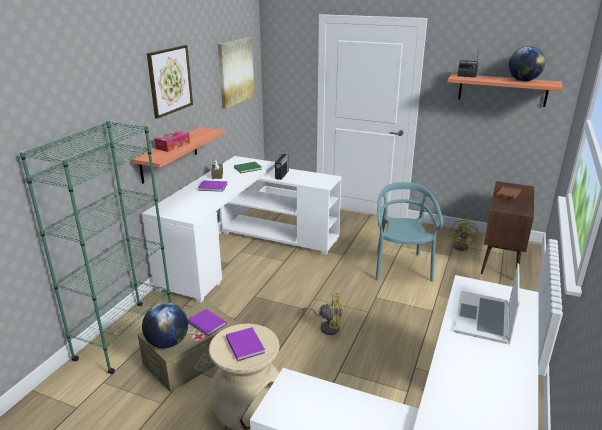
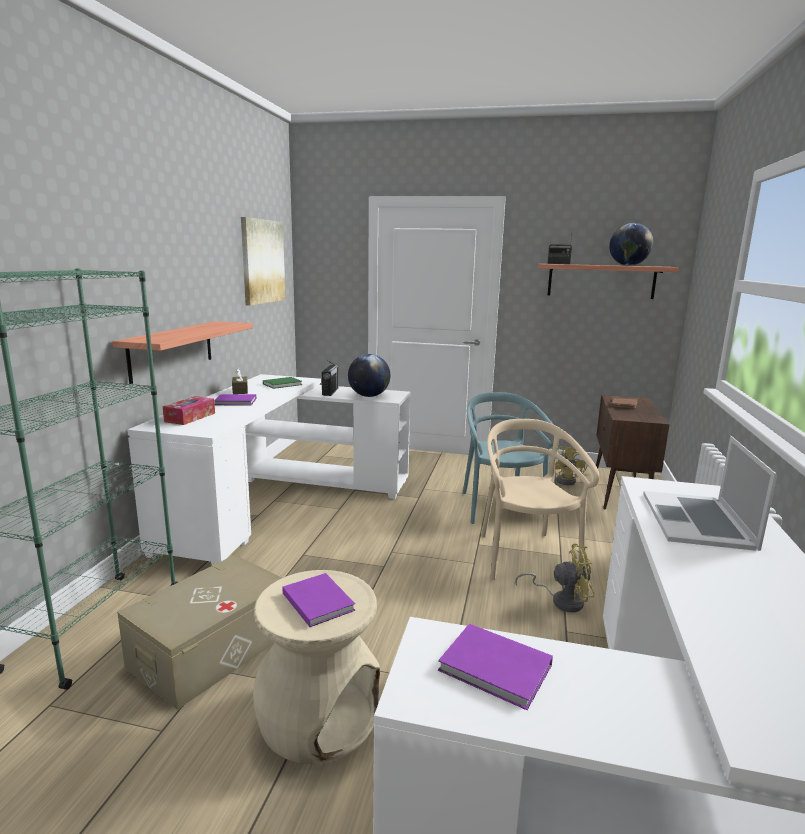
camera: 10 degrees left, 10 degrees down
(168, 342) = (173, 620): globe -> globe (369, 396)
(170, 80) = (175, 243): picture -> none
(173, 146) = (178, 332): tissue box -> tissue box (190, 417)
(207, 324) = (239, 587): purple book -> purple book (497, 670)
(327, 326) = (421, 586): yellow fan -> yellow fan (561, 600)
(406, 309) = (525, 556): none -> beige chair

